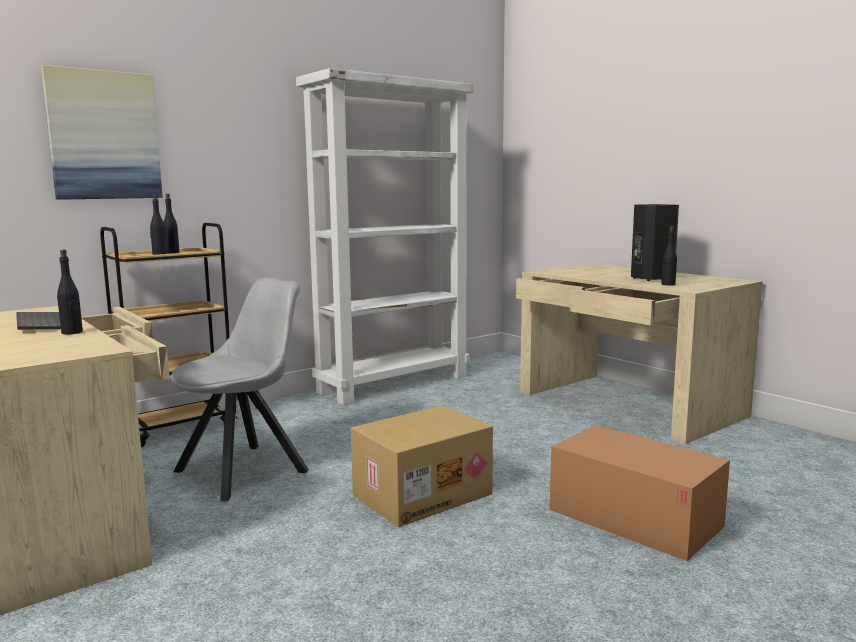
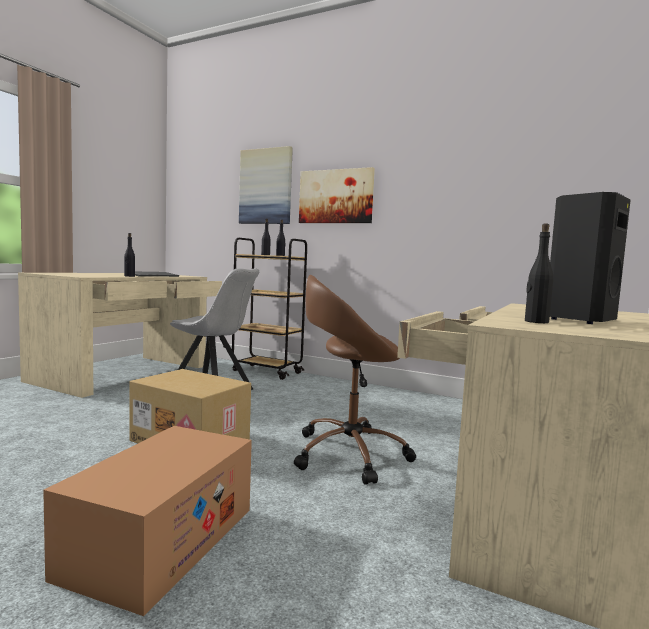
camera: 65 degrees right, 5 degrees down
(233, 158) = (336, 196): none -> picture
(394, 384) = (432, 402): white bookcase -> none
(500, 436) = (347, 454): none -> brown office chair

